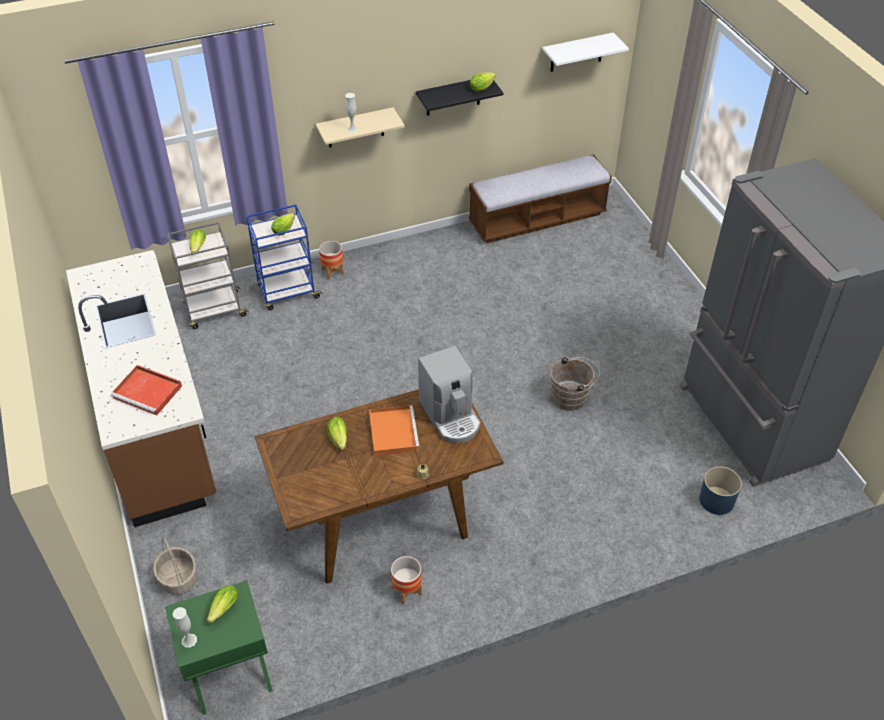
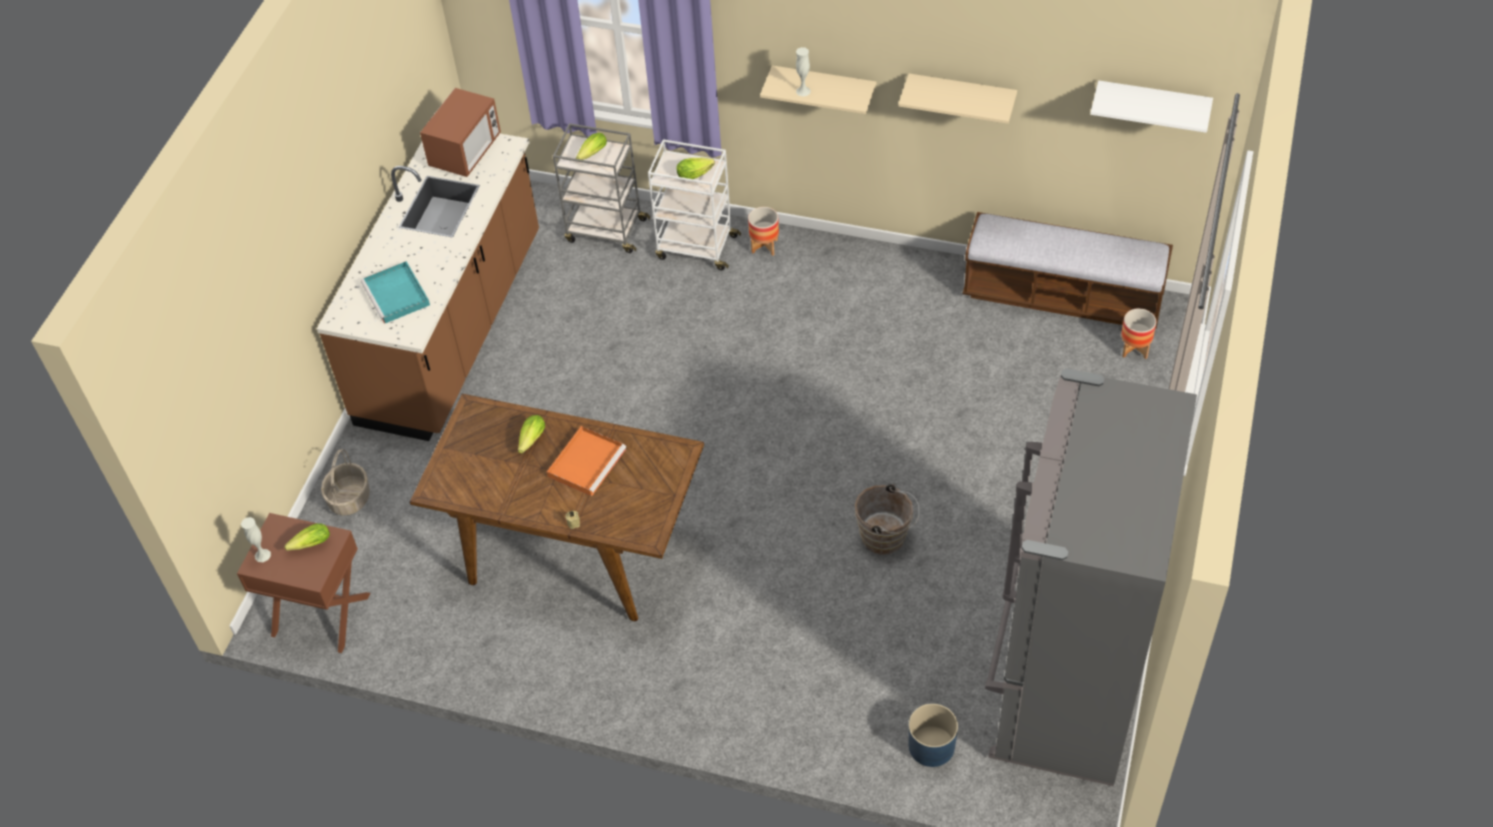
camera: 40 degrees right, 5 degrees up
(112, 277) = (466, 152): none -> microwave
(149, 392) = (397, 295): red tray -> turquoise tray
(230, 675) = (320, 615): green nightstand -> brown nightstand
(287, 292) = (696, 247): blue cart -> white cart
(407, 591) = (532, 637): planter -> planter (1134, 349)
(451, 416) = (656, 479): coffee machine -> none
(453, 96) = (961, 97): black shelf -> beige shelf
(483, 87) = (991, 102): lettuce -> none

